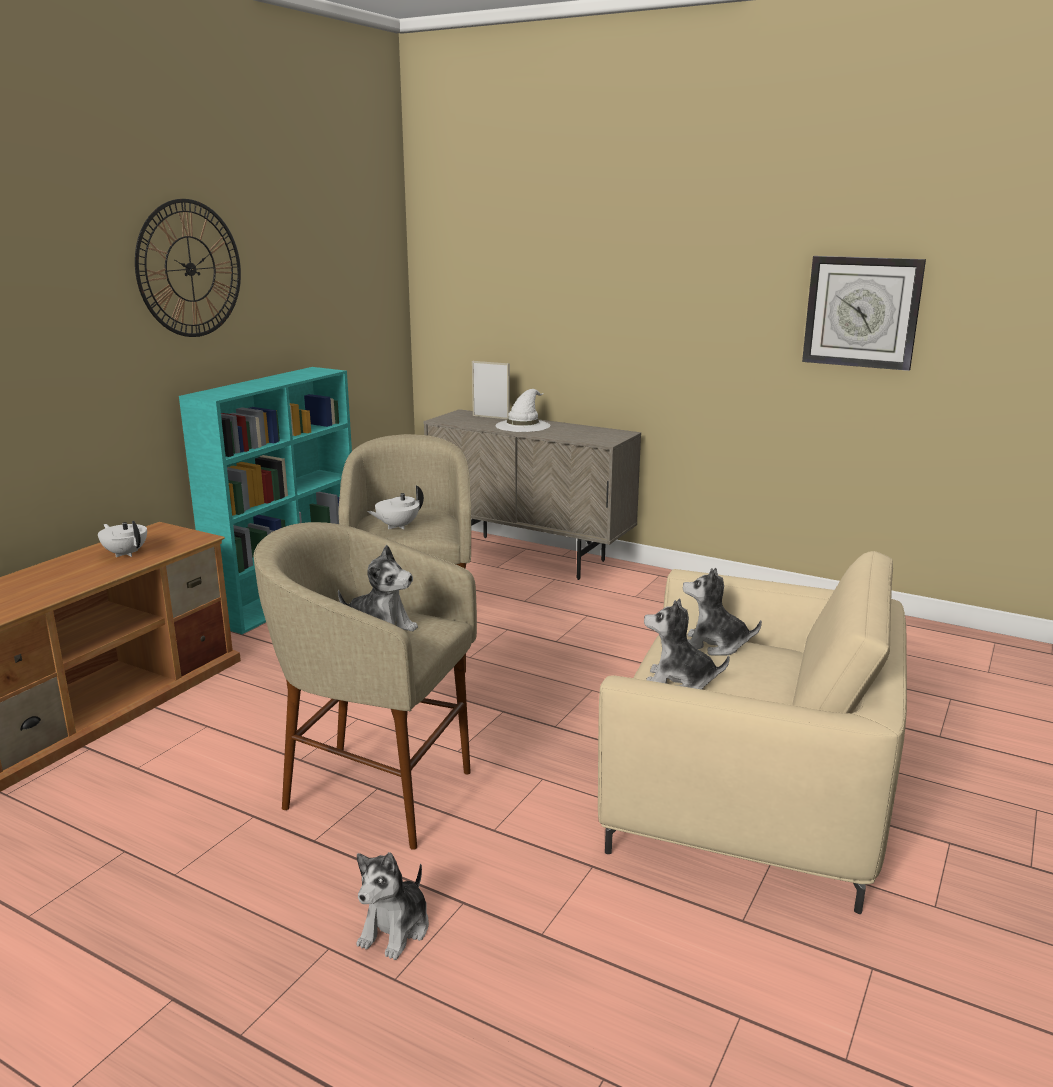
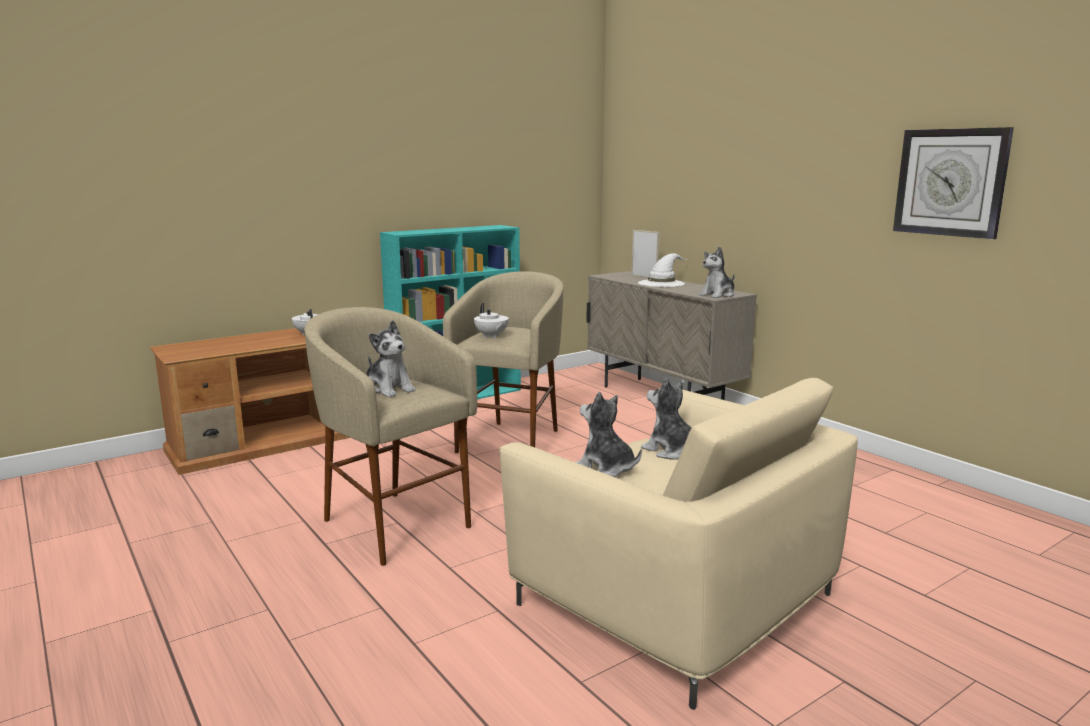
camera: 25 degrees right, 5 degrees down
(190, 269) = (399, 142): wall clock -> none
(396, 929) = (320, 610): plush toy -> plush toy (718, 295)
(397, 526) = (491, 336): white teapot -> white teapot turned 105 degrees counterclockwise

